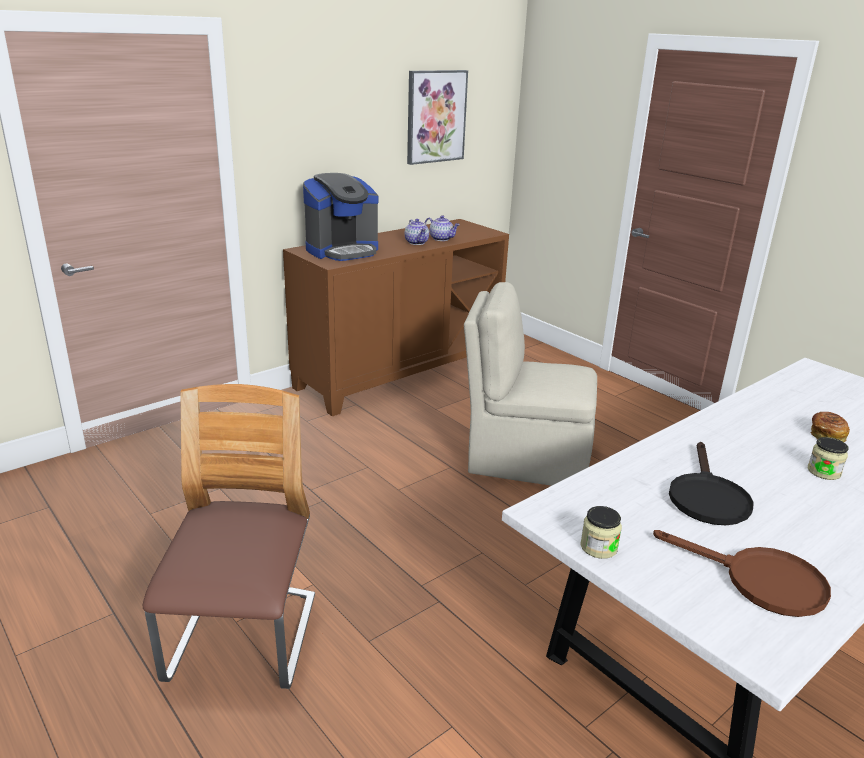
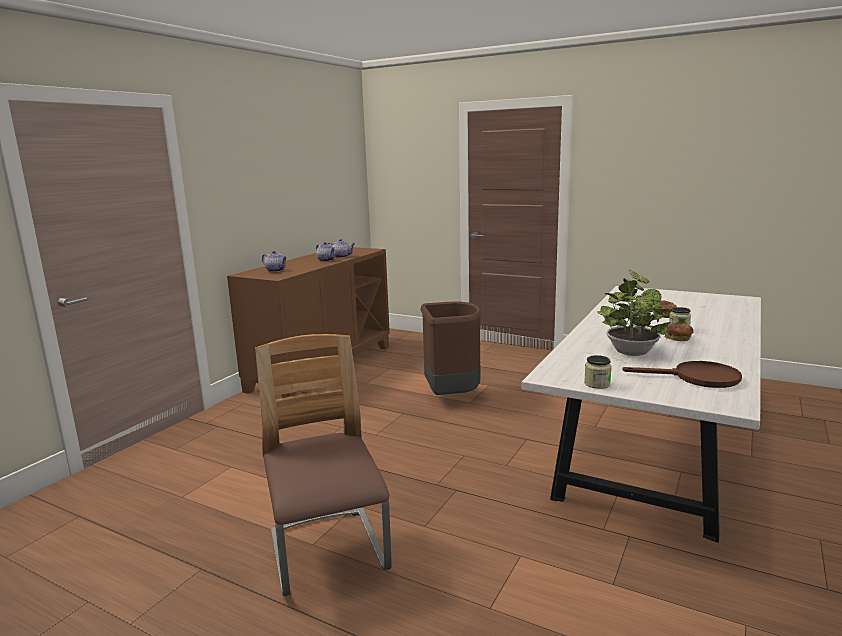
camera: 20 degrees left, 10 degrees down
(342, 251) = (276, 270): coffee machine -> teapot
(435, 116) = (317, 171): picture -> none
(524, 458) = (451, 397): beige chair -> brown trash can
(706, 496) = (631, 351): black frying pan -> potted plant
(804, 491) = (678, 339): none -> bread

